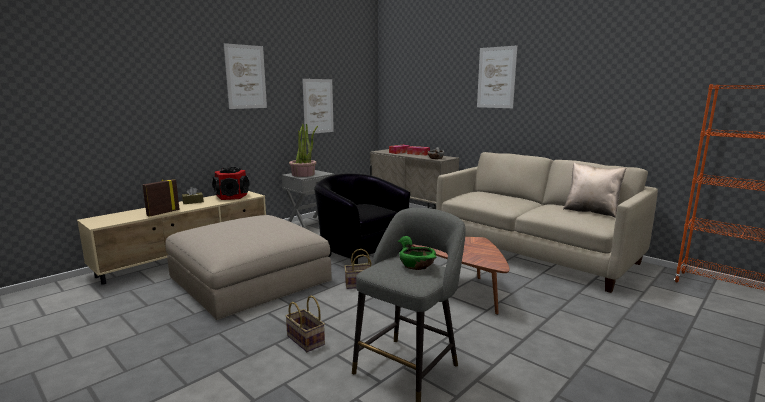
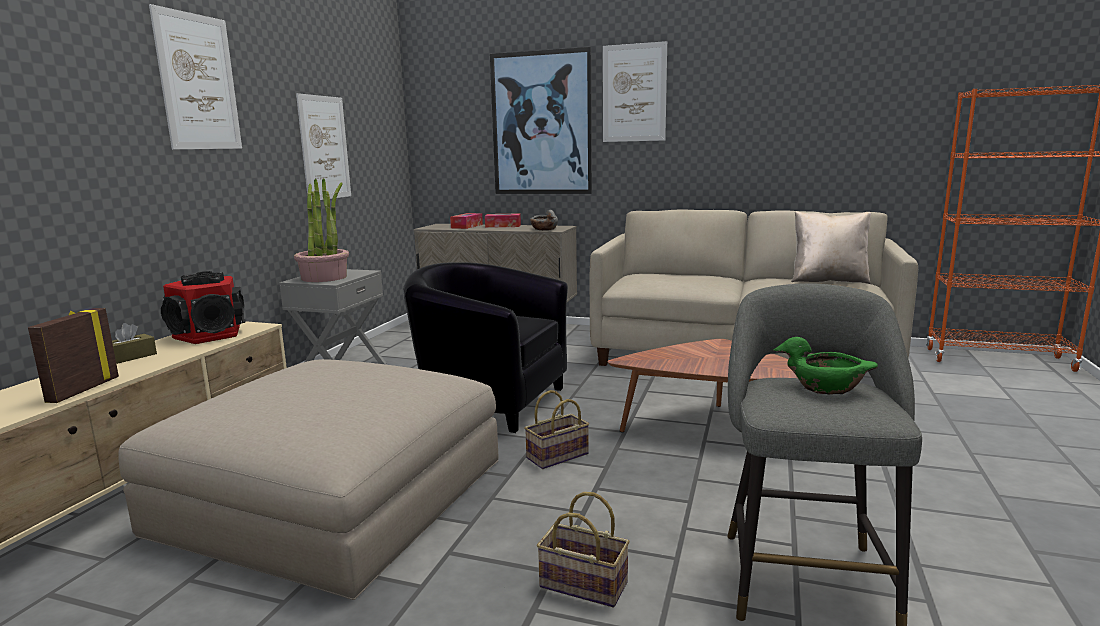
camera: 25 degrees left, 0 degrees up
(444, 94) = (541, 124): none -> picture

